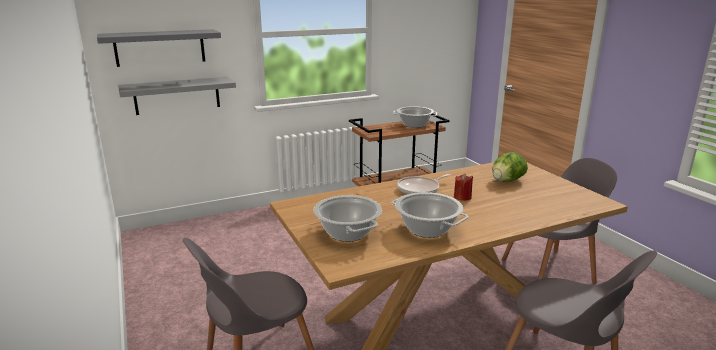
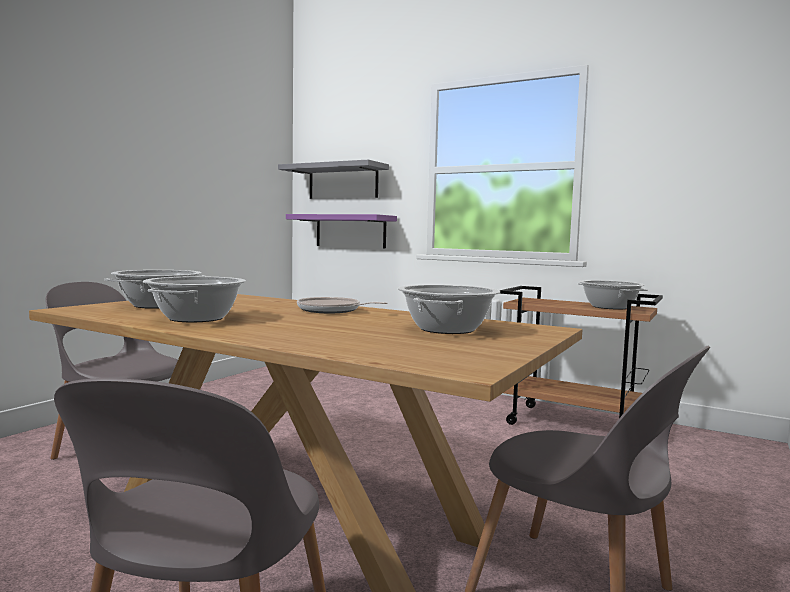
camera: 55 degrees right, 15 degrees down
(177, 95) = (350, 231): grey shelf -> purple shelf
(462, 197) = (333, 321): red candle -> none
(507, 181) = (447, 329): lettuce -> cooking pot

